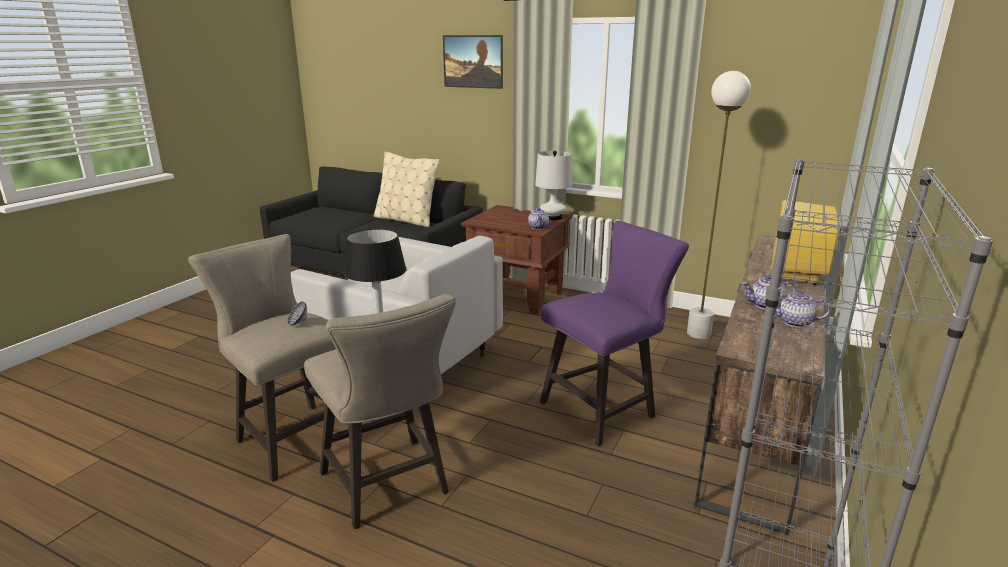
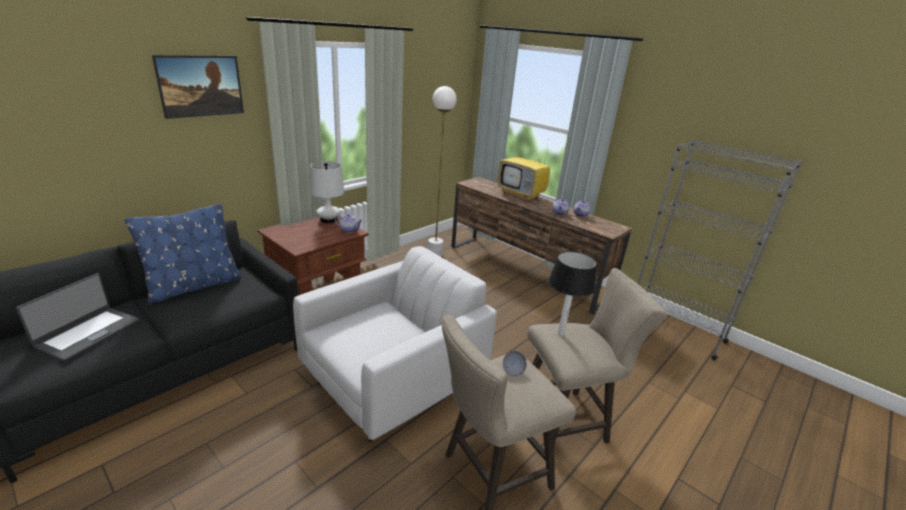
camera: 75 degrees left, 5 degrees up
(333, 215) = (88, 333): none -> laptop
(406, 220) = (194, 286): beige pillow -> blue pillow
(604, 408) = (503, 311): purple stool -> none

